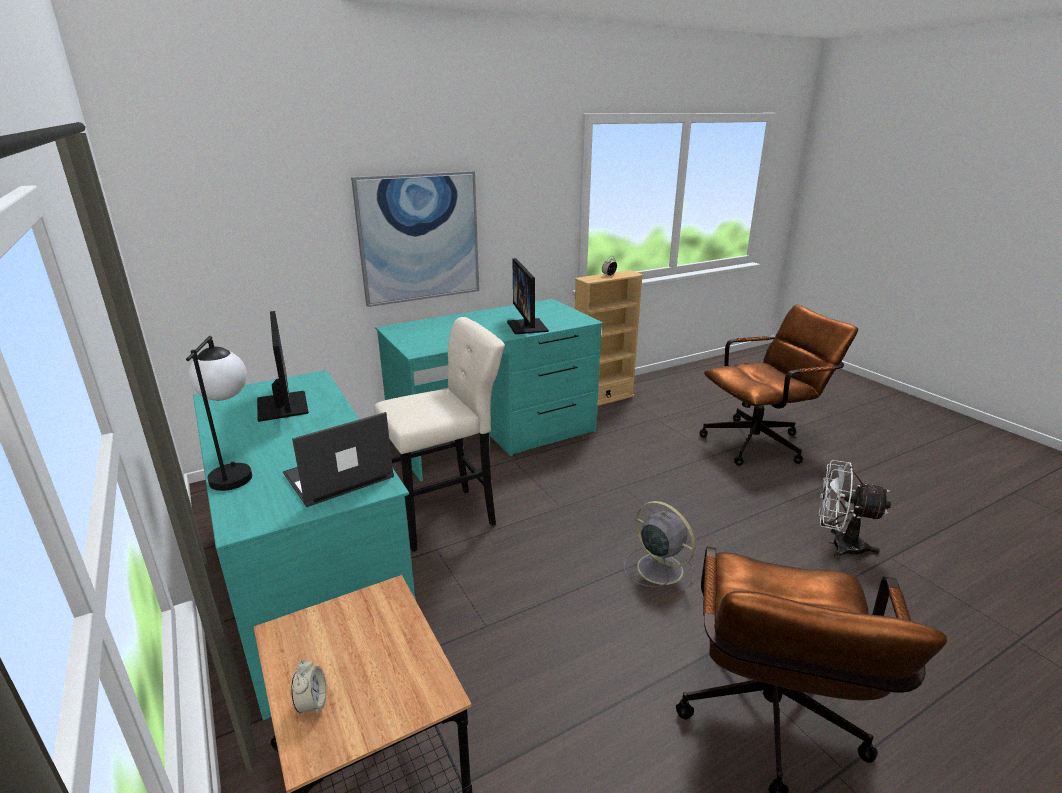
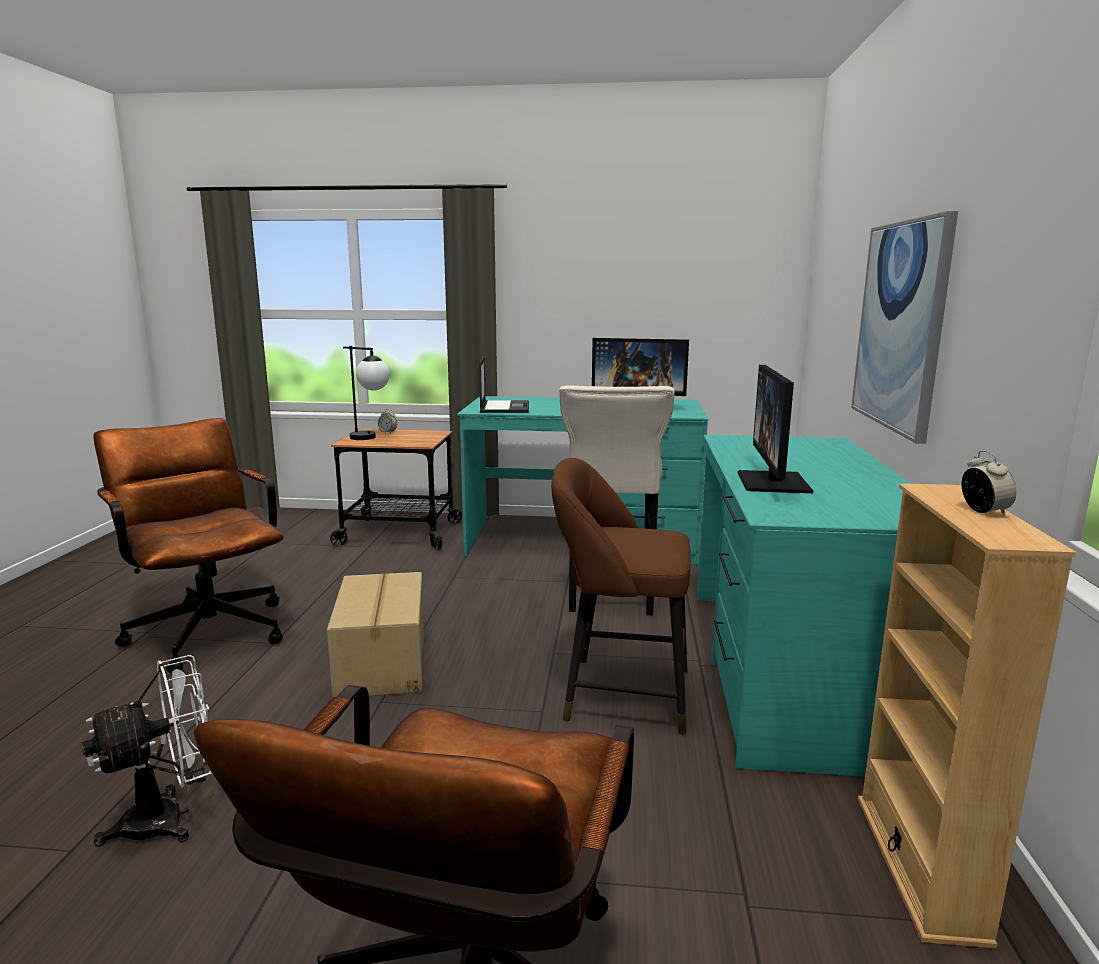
camera: 125 degrees right, 10 degrees down
(235, 470) = (552, 399): table lamp -> table lamp (371, 438)
(527, 326) = (774, 482): monitor -> monitor turned 105 degrees counterclockwise
(577, 471) = (618, 693): none -> brown stool
(658, 568) = (384, 662): grey fan -> cardboard box

